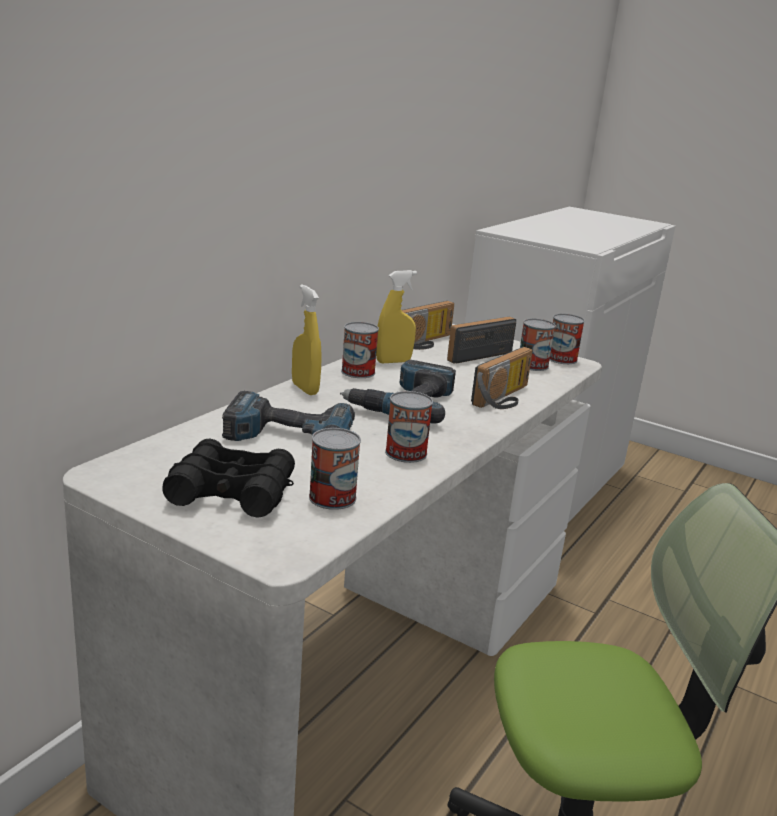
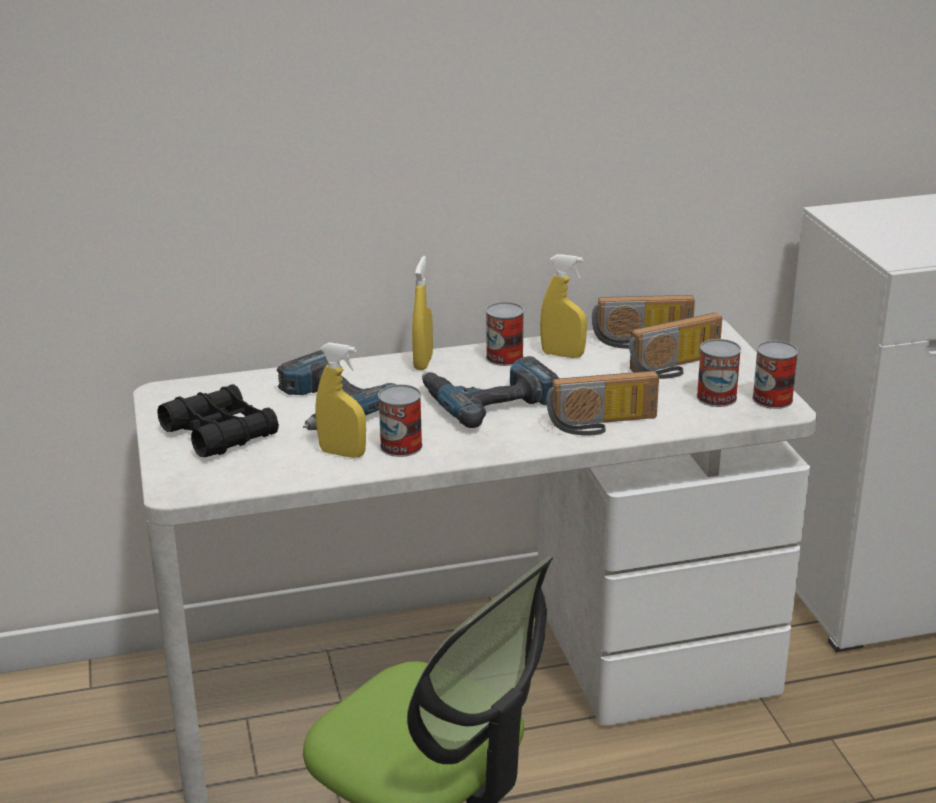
camera: 45 degrees right, 5 degrees up
(332, 497) = (279, 461): can -> none
(372, 473) = (342, 453): none -> yellow spray bottle
(476, 353) = (676, 367): radio -> radio turned 150 degrees clockwise

